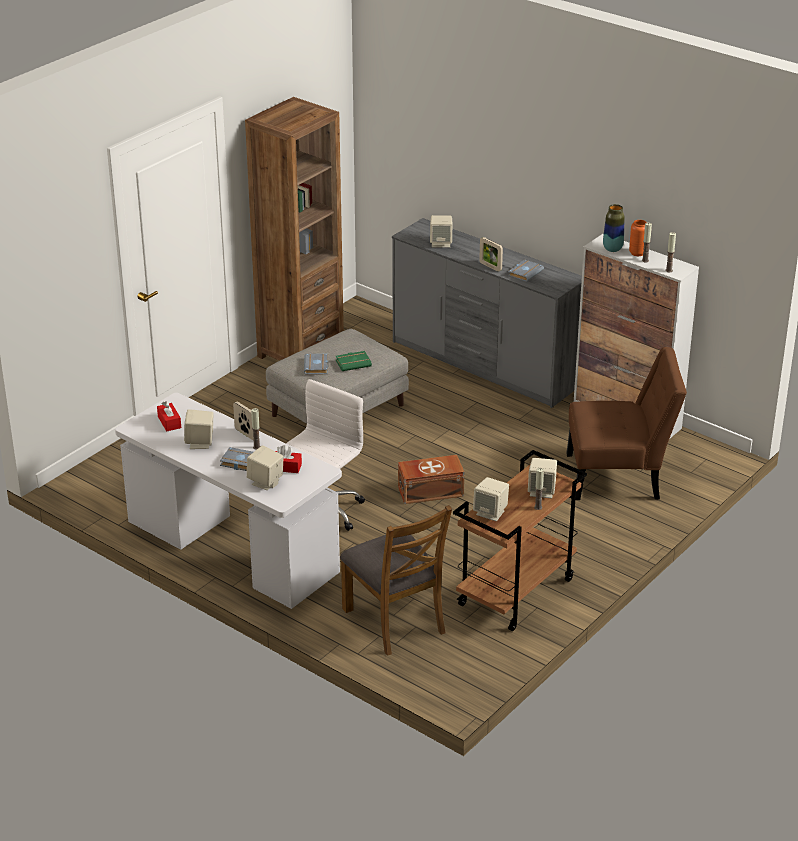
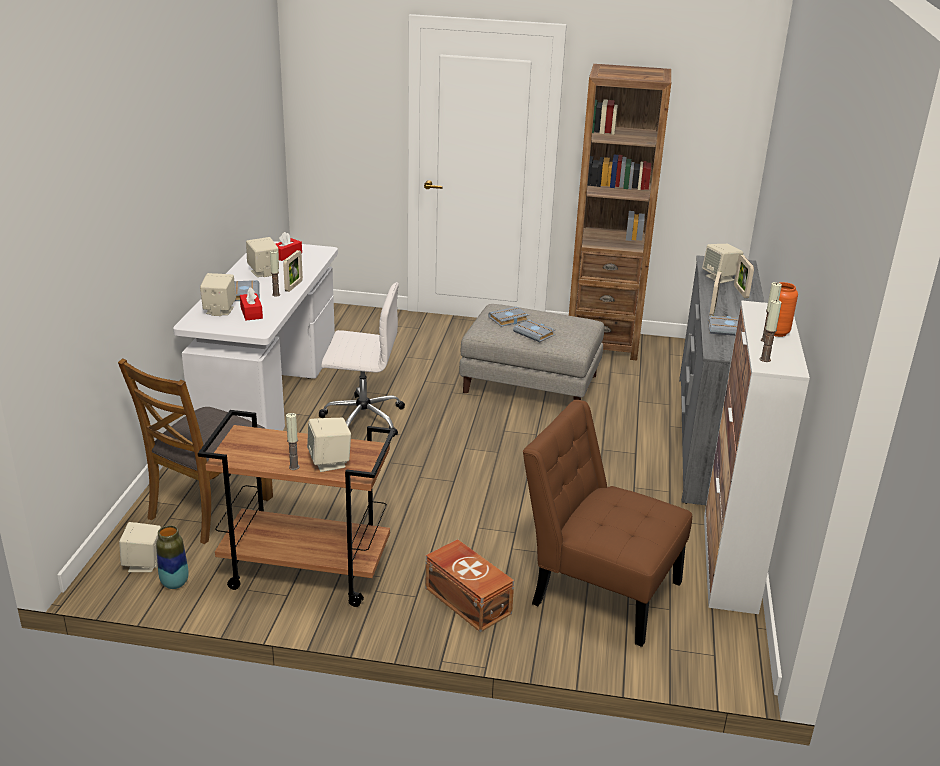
camera: 60 degrees right, 5 degrees down
(353, 363) = (535, 333): green book -> grey book
(429, 491) = (447, 468): brown storage box -> brown storage box (468, 599)
(471, 245) = (741, 292): none -> picture frame
(491, 512) = (262, 440): beige speaker -> beige speaker (144, 564)
(612, 249) = (761, 316): vase -> vase (175, 583)
(619, 476) = (599, 589): brown chair -> brown chair turned 150 degrees clockwise

